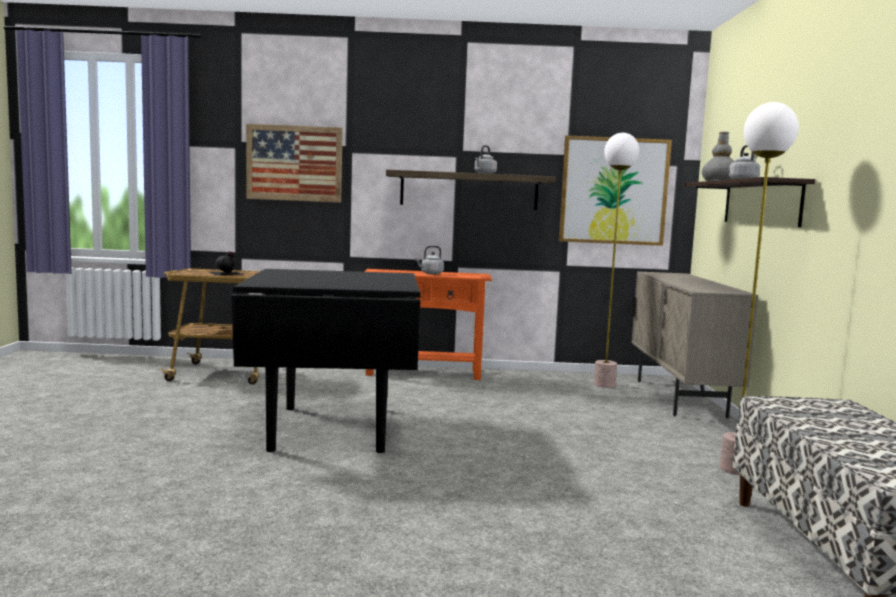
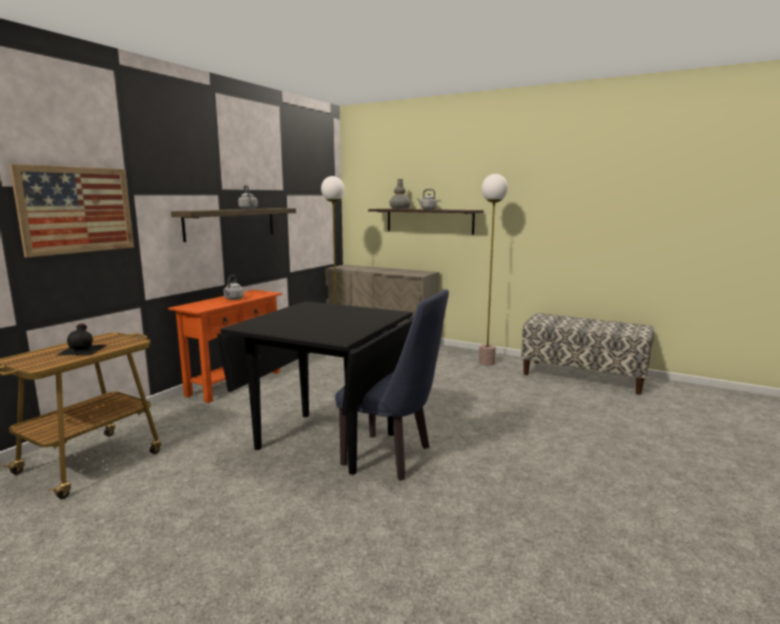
camera: 60 degrees left, 5 degrees up
(321, 462) = (394, 457): none -> blue chair
(613, 191) = (308, 215): picture -> none

